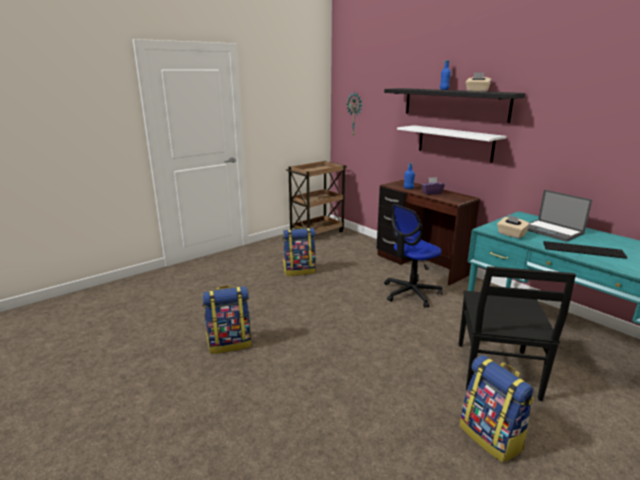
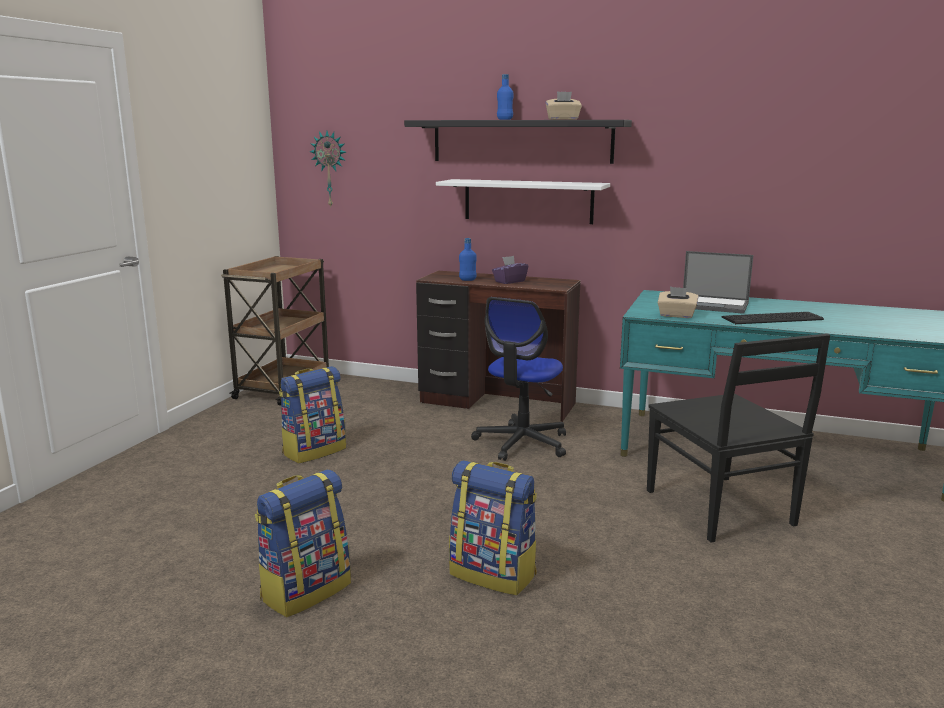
camera: 30 degrees left, 5 degrees down
(491, 437) = (788, 584): backpack -> backpack (494, 574)

